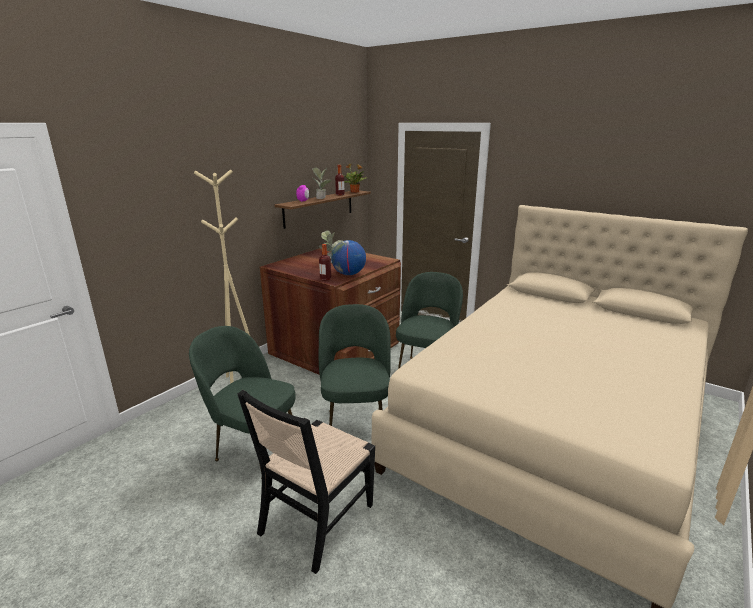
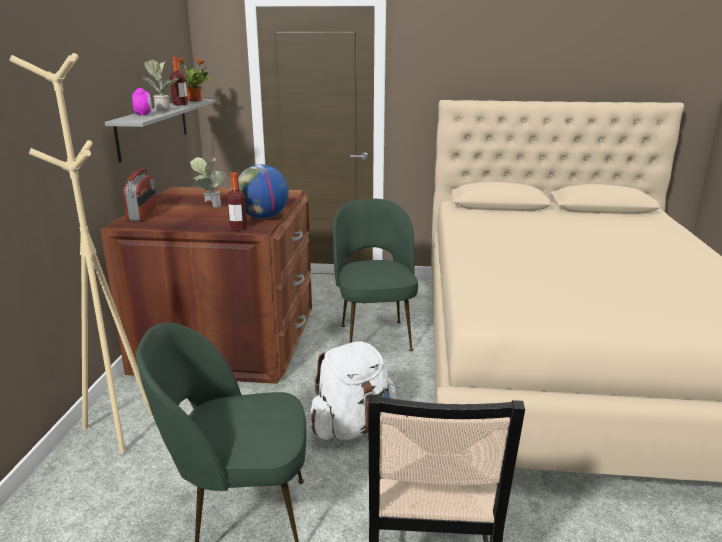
camera: 30 degrees left, 0 degrees up
(291, 261) = (143, 214): none -> radio
(319, 208) = (153, 127): brown shelf -> grey shelf
(356, 422) = (352, 426): green chair -> white backpack

